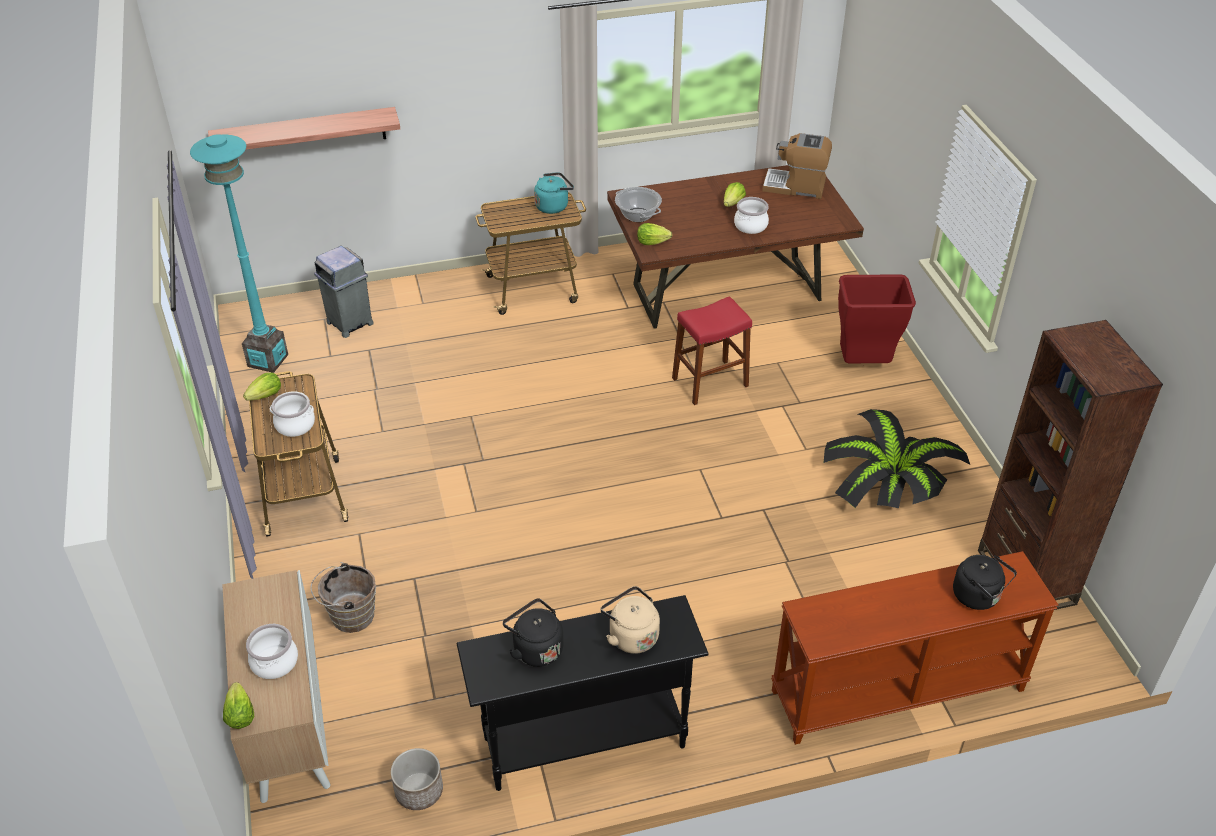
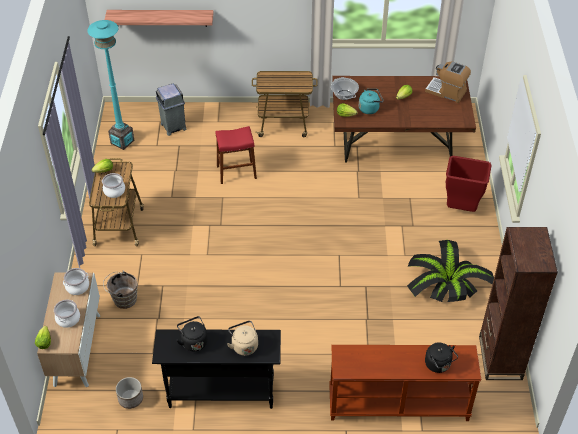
camera: 15 degrees right, 5 degrees up
(553, 206) = (299, 79): turquoise kettle -> turquoise kettle (370, 108)
(710, 382) = (365, 202): red stool -> red stool (236, 172)
(750, 225) = (408, 114): cooking pot -> cooking pot (77, 286)

